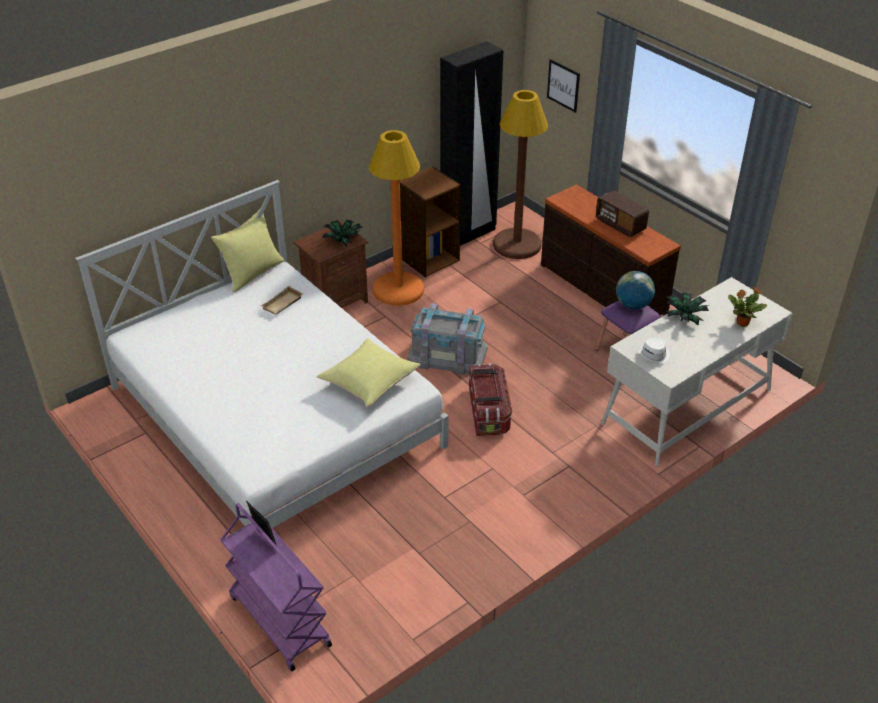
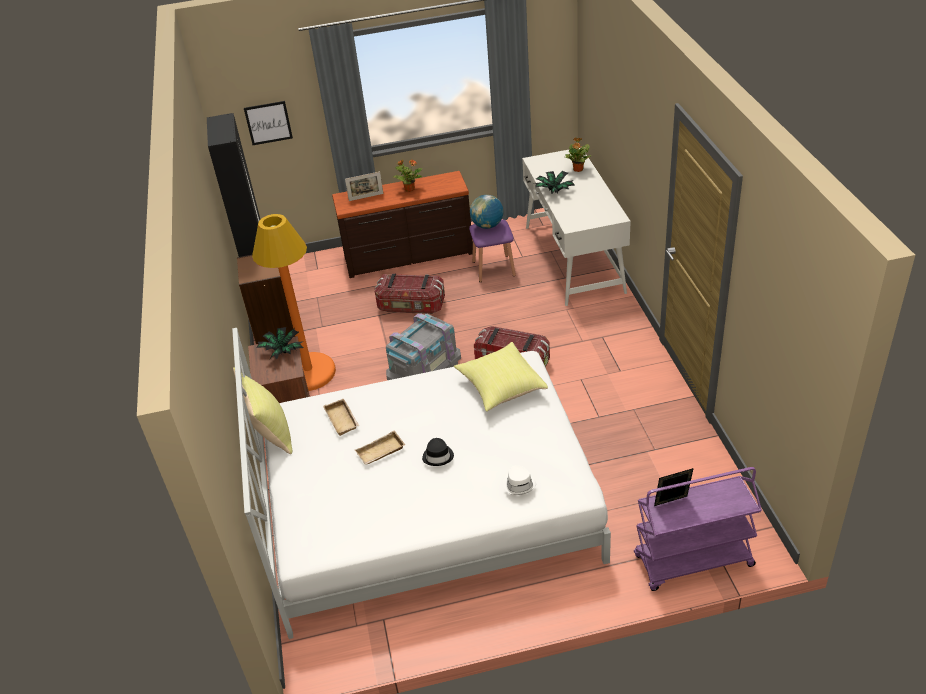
camera: 60 degrees left, 0 degrees up
(254, 338) = (380, 452): none -> beige tray
(261, 371) = (438, 456): none -> black hat
(517, 244) = (309, 283): brown floor lamp -> none
(526, 317) = (411, 306): none -> storage box
(586, 204) = (366, 197): none -> picture frame
(620, 225) = (409, 189): radio -> potted plant
(654, 355) = (588, 217): white hat -> white hat (519, 484)

